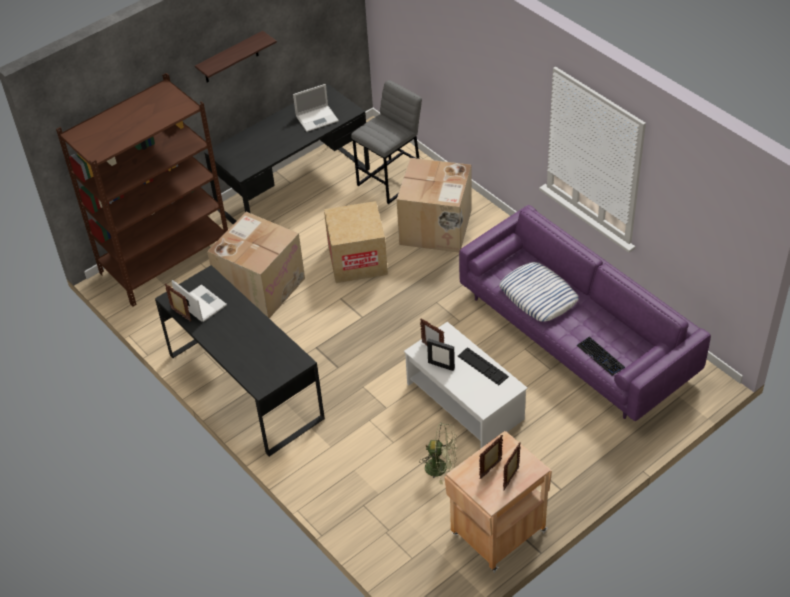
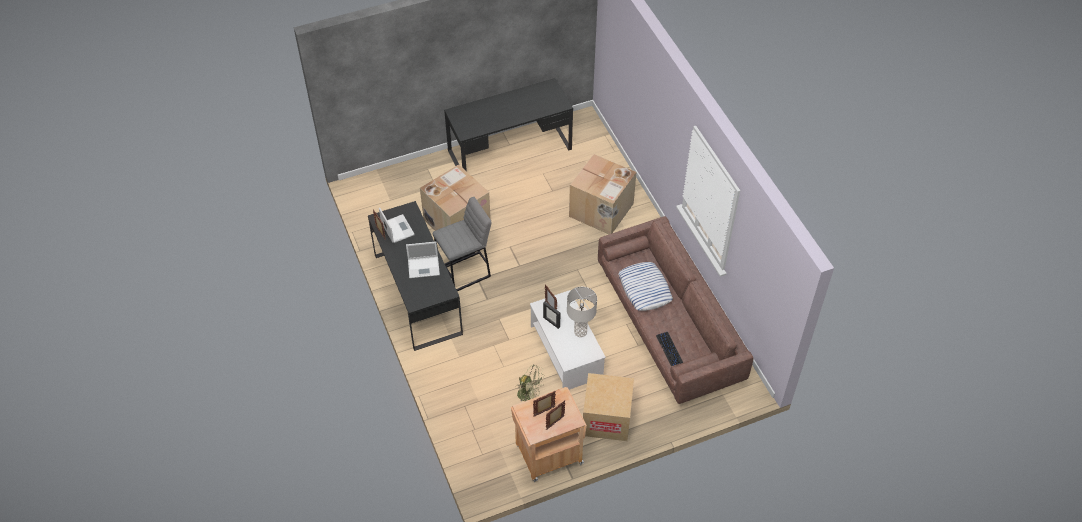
camera: 15 degrees right, 5 degrees up
(166, 260) = (398, 181): brown bookcase -> none
(230, 58) = (476, 48): shelf -> none
(317, 118) = (536, 104): laptop -> laptop (424, 267)
(357, 260) = (533, 220): cardboard box -> cardboard box (606, 418)
(390, 181) = (583, 163): grey stool -> grey stool (465, 271)
(482, 366) = (580, 331): keyboard -> white table lamp
(576, 335) = (668, 325): purple sofa -> brown sofa

